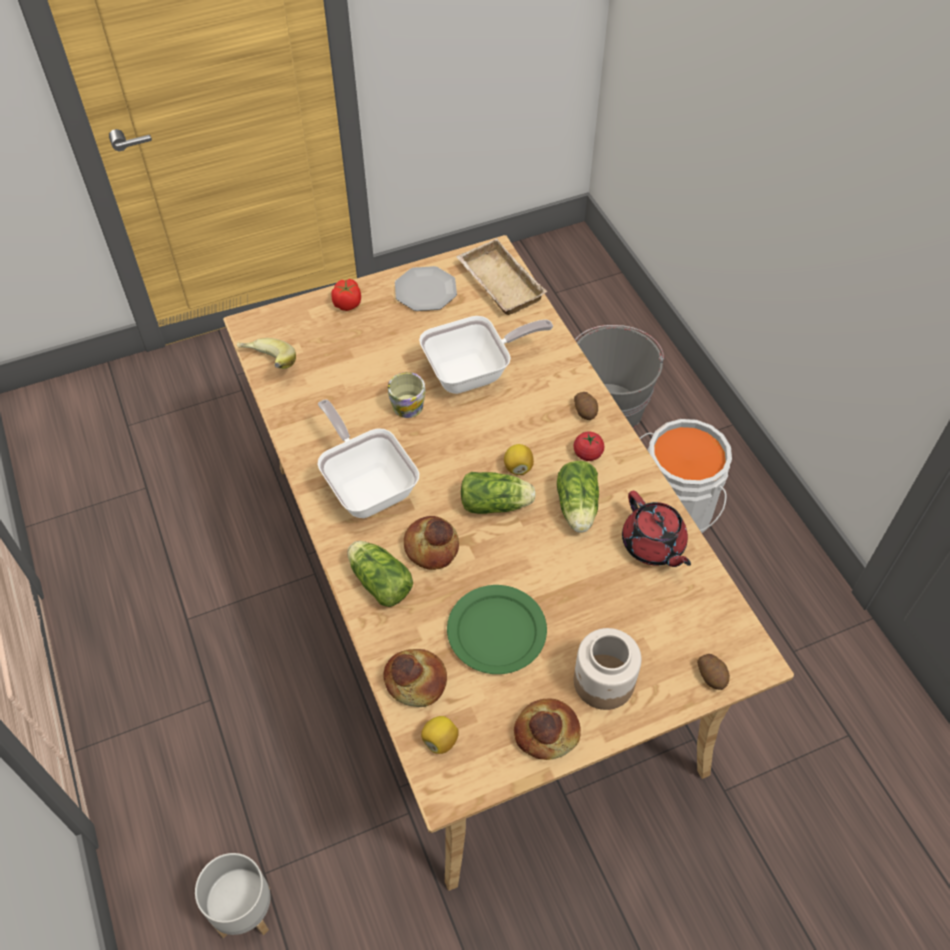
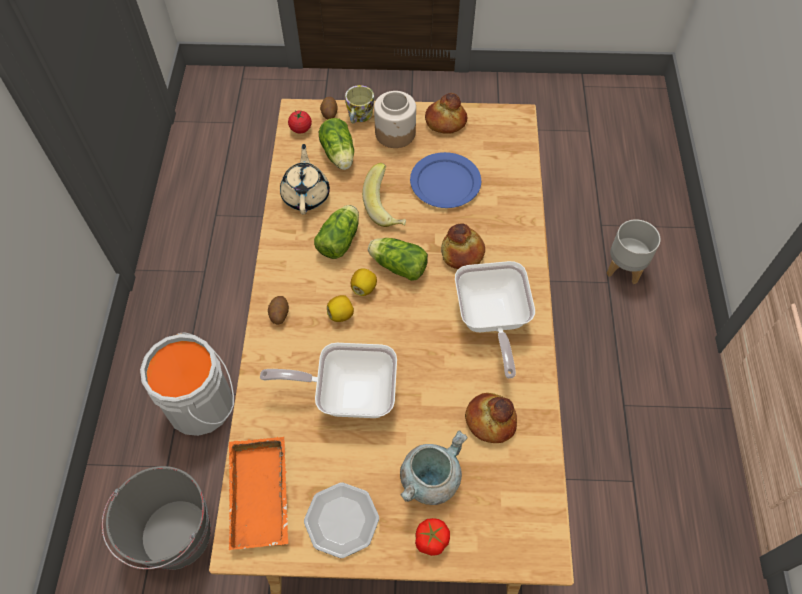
camera: 155 degrees left, 5 degrees up
(267, 366) = (542, 487): banana -> banana (387, 207)
(367, 339) = (430, 478): none -> grey cooking pot
(378, 580) = (511, 244): lettuce -> lettuce (339, 155)
(407, 402) = (423, 386): mug -> mug (359, 116)
(416, 680) = (511, 174): bread -> bread (490, 421)
(440, 740) = (510, 139): lemon -> lemon (341, 314)
(497, 283) = (263, 496): beige tray -> orange tray
(497, 632) = (445, 182): green plate -> blue plate
(587, 454) = (303, 277): tomato -> tomato (300, 128)
(653, 545) = (306, 195): red teapot -> beige teapot

